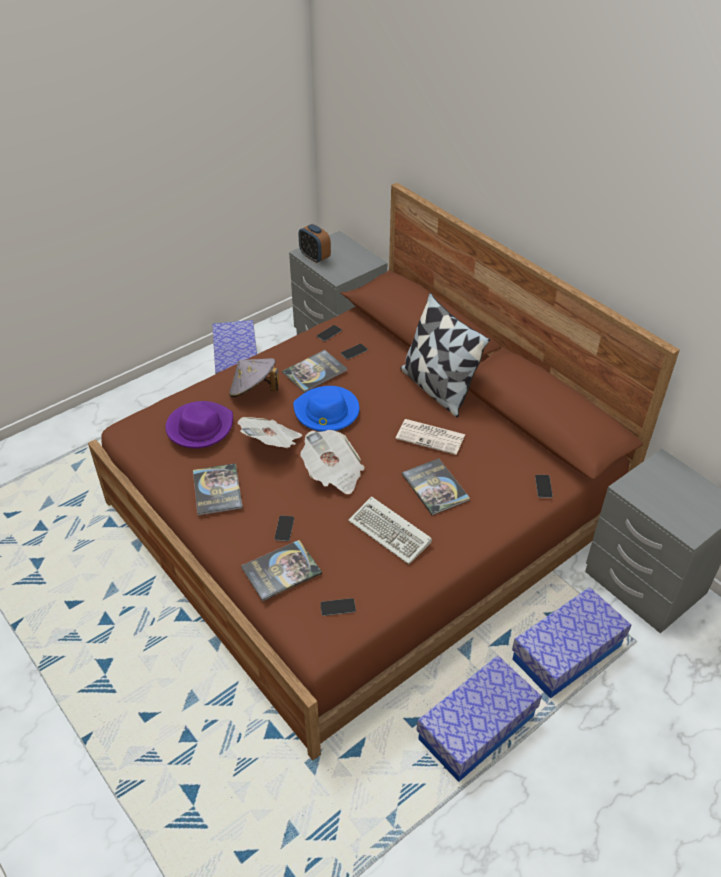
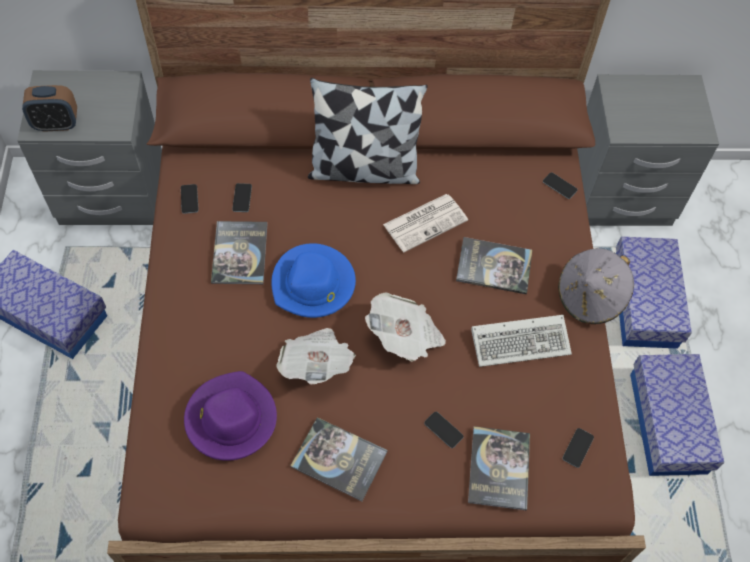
camera: 55 degrees left, 15 degrees up
(254, 391) = (215, 329): grey hat -> grey hat (590, 297)

